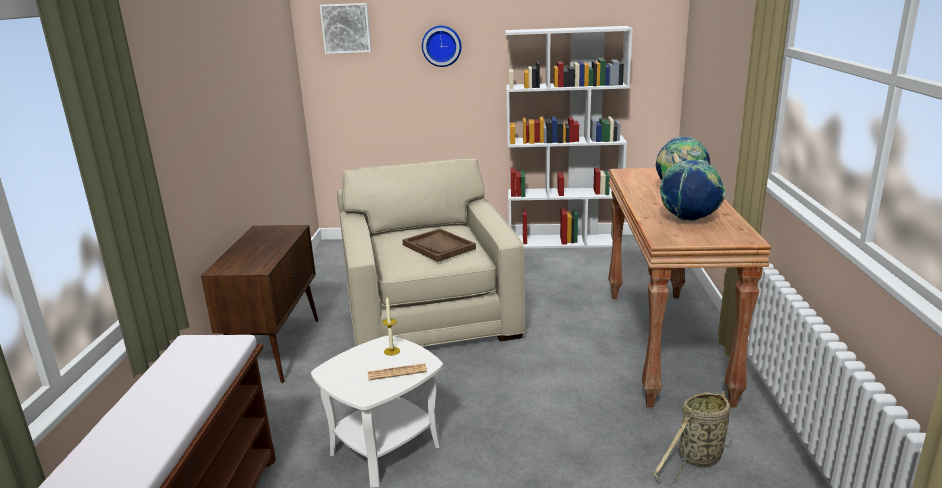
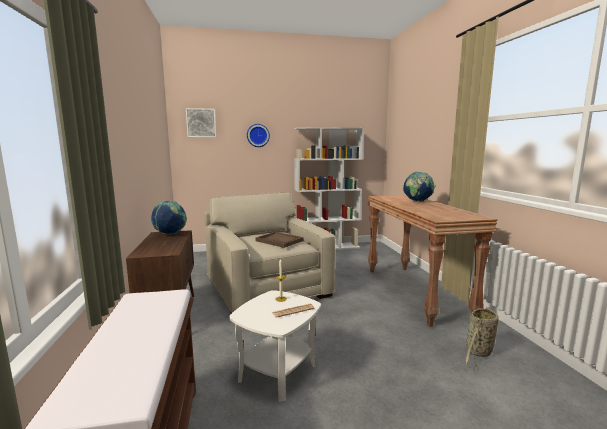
camera: 15 degrees left, 10 degrees down
(689, 219) = (439, 211): globe -> globe (170, 234)

